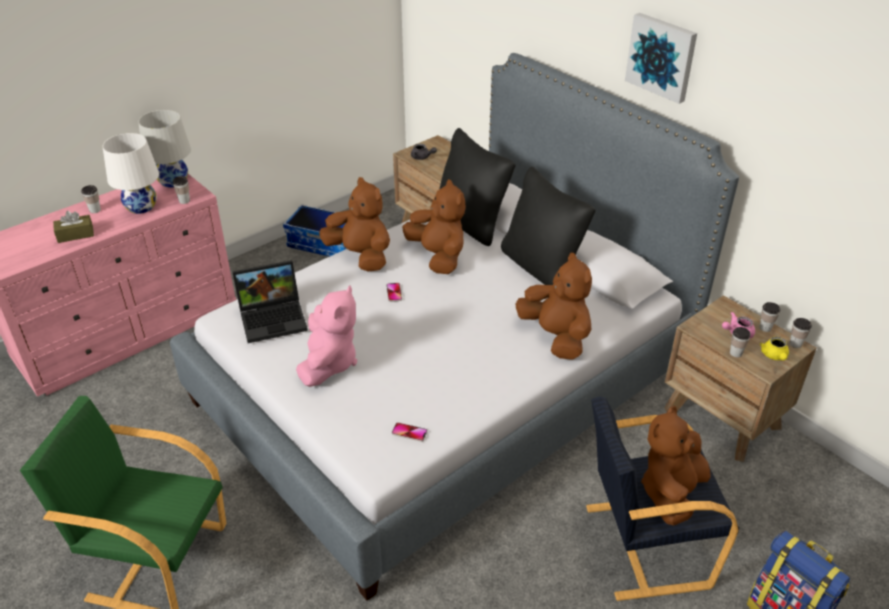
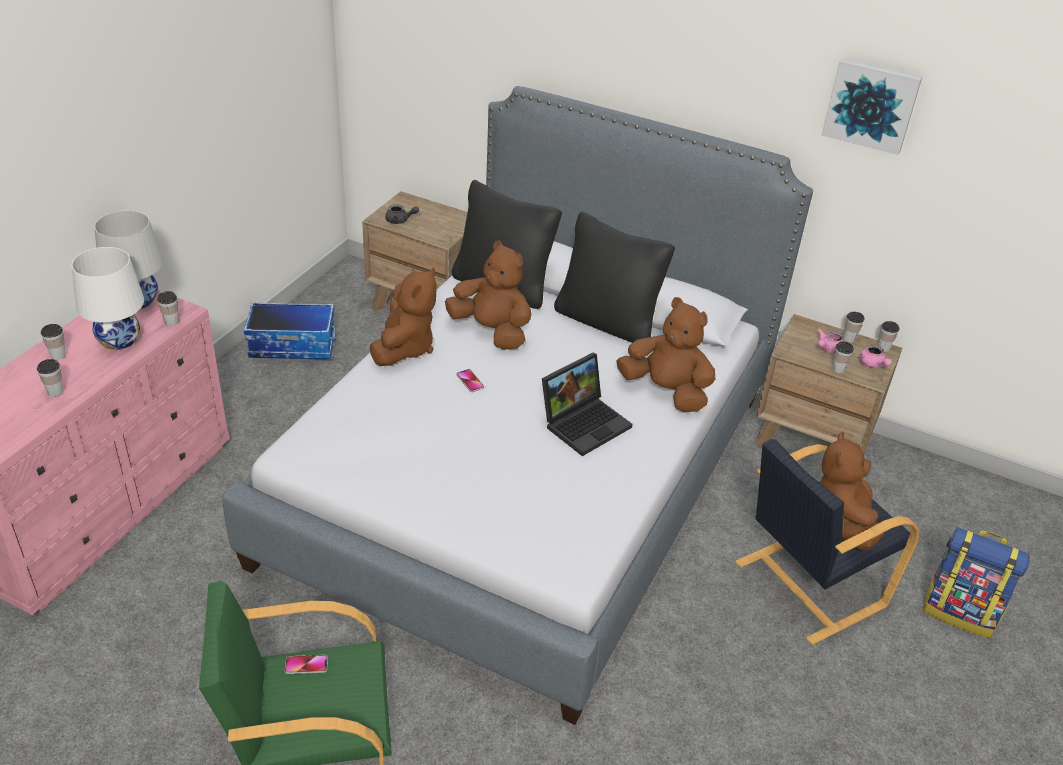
camera: 25 degrees left, 0 degrees up
(75, 235) = (55, 392): brown tissue box -> cup
(274, 318) = (354, 439): laptop -> laptop (585, 422)
(329, 363) = (449, 475): pink plush toy -> none
(360, 256) = (404, 348): brown plush toy -> brown plush toy turned 90 degrees clockwise
(409, 432) = (583, 527): phone -> phone (306, 665)
(662, 57) = (709, 74): picture -> picture (871, 105)
(774, 356) = (872, 364): yellow teapot -> pink teapot

